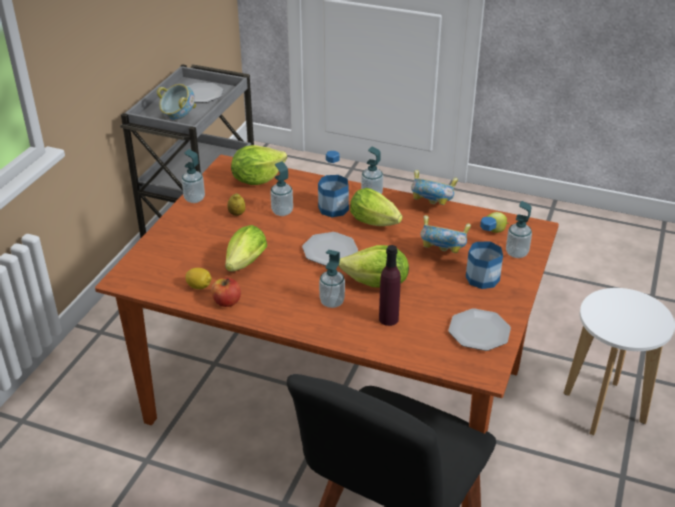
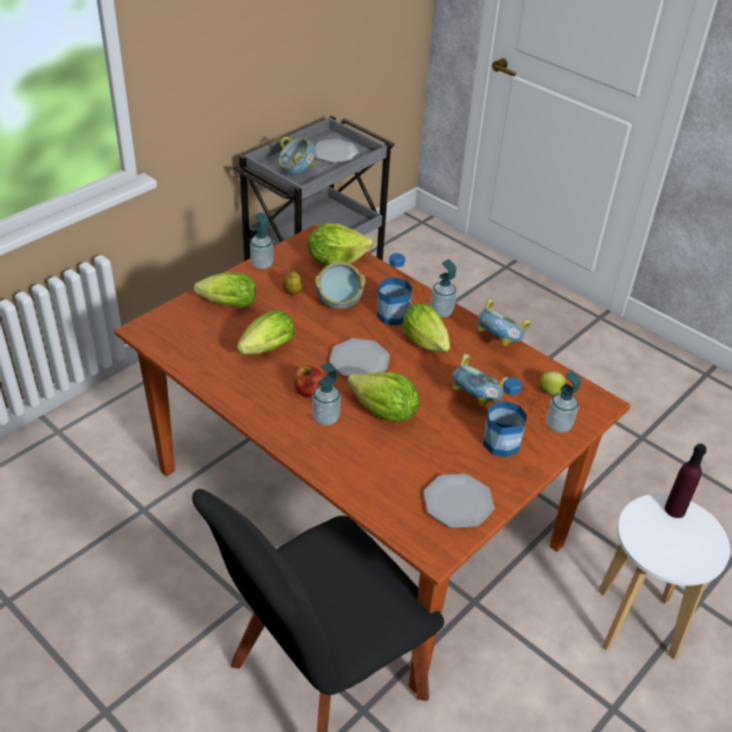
camera: 20 degrees right, 5 degrees up
(184, 239) = (225, 304): none -> lettuce
(199, 286) = (208, 359): lemon -> none
(226, 302) = (224, 384): apple -> apple (308, 391)
(282, 211) = (338, 303): soap dispenser -> bowl
(388, 319) = (371, 456): purple bottle -> purple bottle (675, 509)

